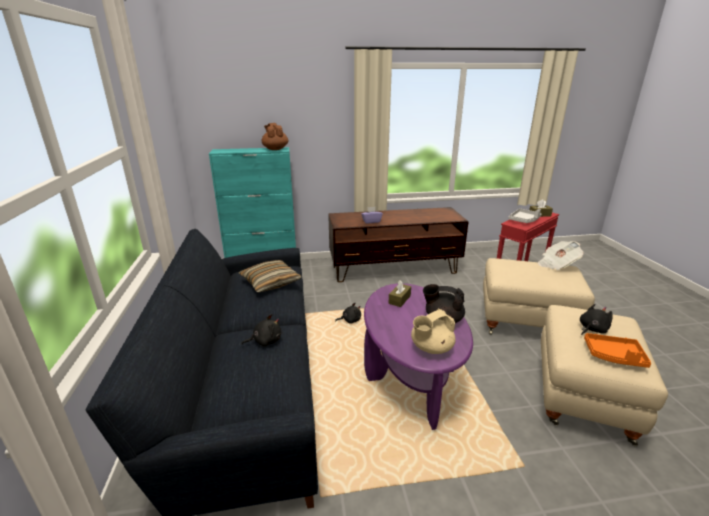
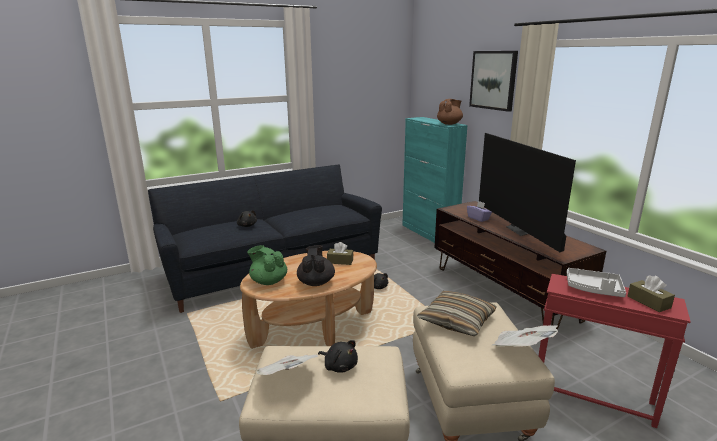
camera: 70 degrees right, 5 degrees down
(270, 282) = (322, 212): pillow -> pillow (457, 321)
(315, 100) = (493, 80): none -> picture
(405, 216) = (521, 230): none -> television
(411, 376) = (314, 329): purple coffee table -> brown coffee table
(431, 348) = (268, 281): beige teapot -> green teapot
(614, 356) = (287, 377): orange tray -> newspaper

